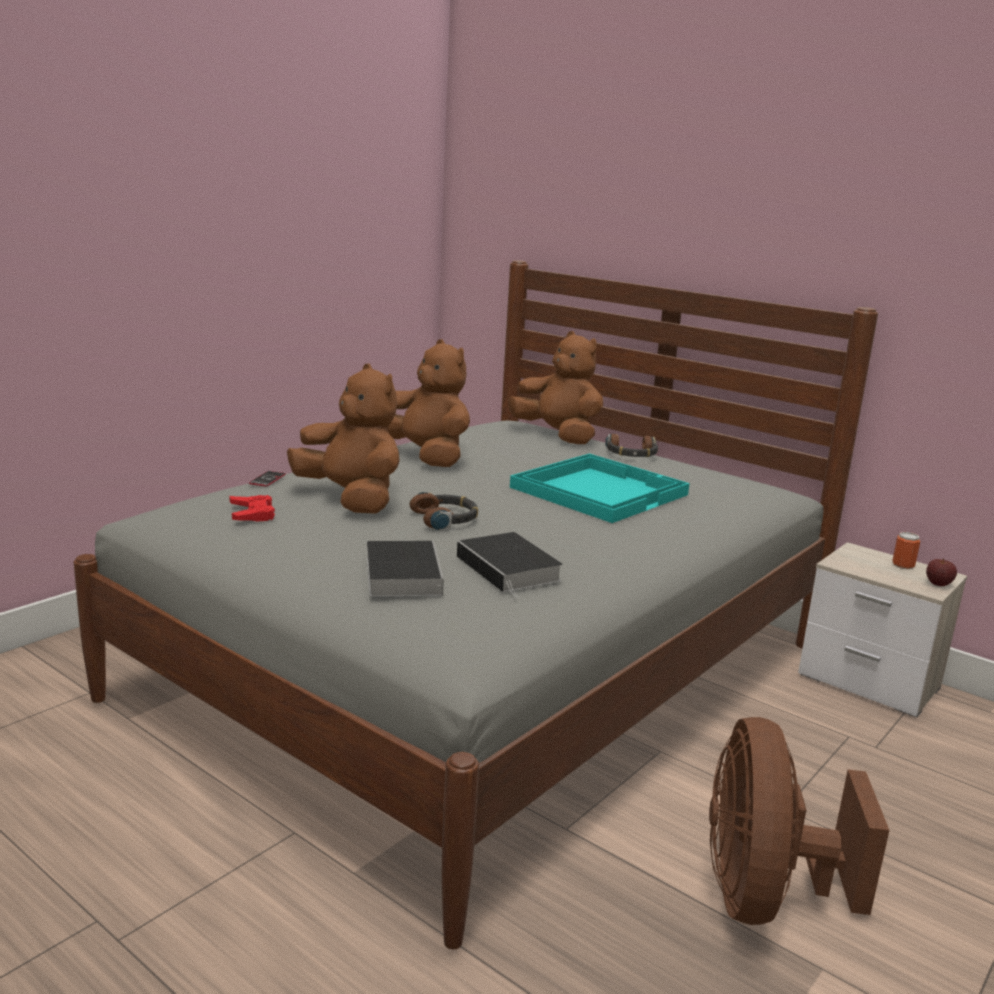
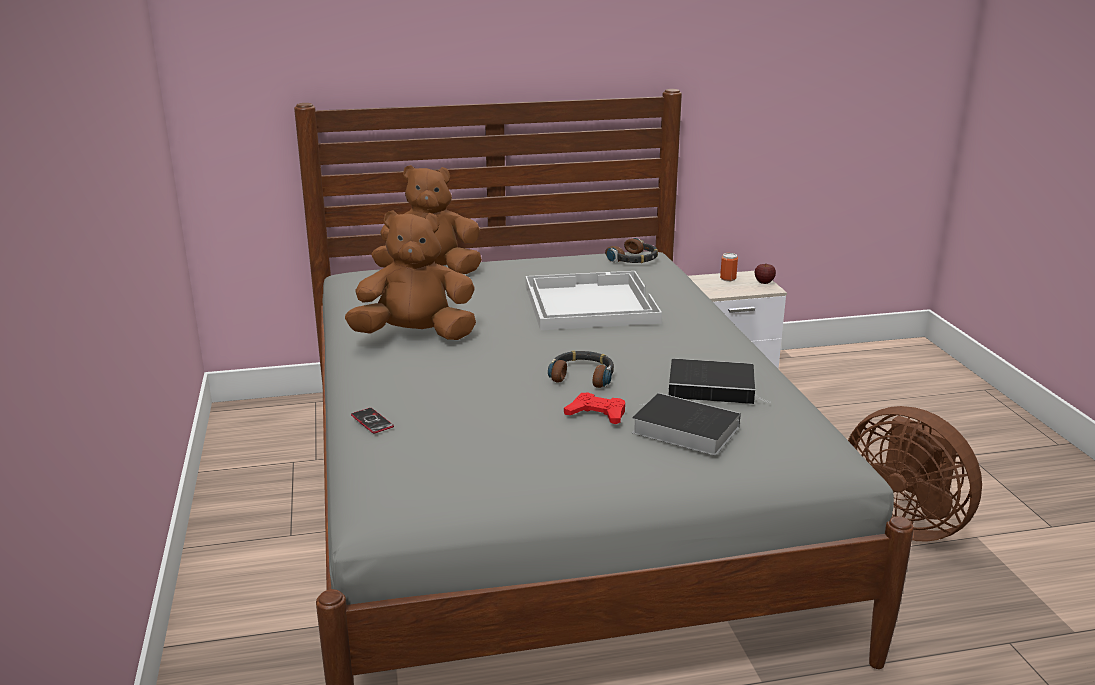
camera: 50 degrees left, 5 degrees up
(252, 514) = (463, 453): red game controller -> red game controller (597, 414)
(351, 500) = (487, 399): brown plush toy -> none
(598, 490) = (588, 303): turquoise tray -> white tray
(631, 454) = (518, 265): headphones -> headphones (633, 259)

